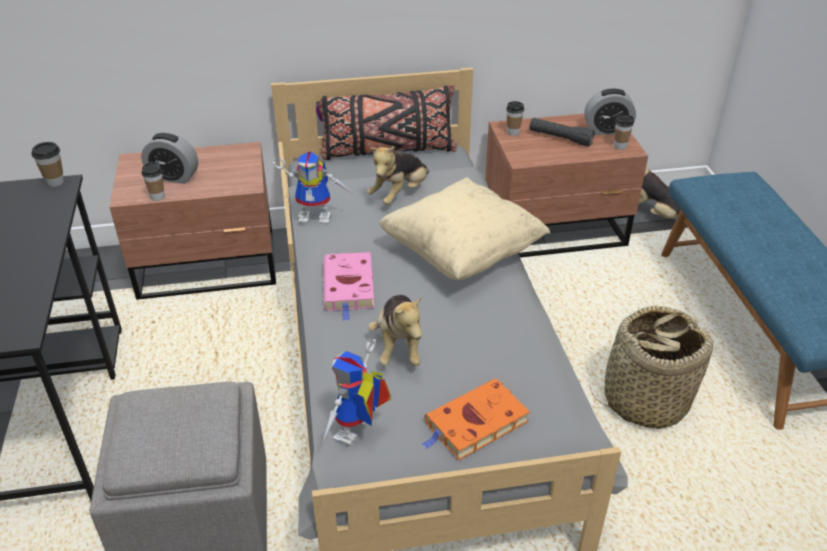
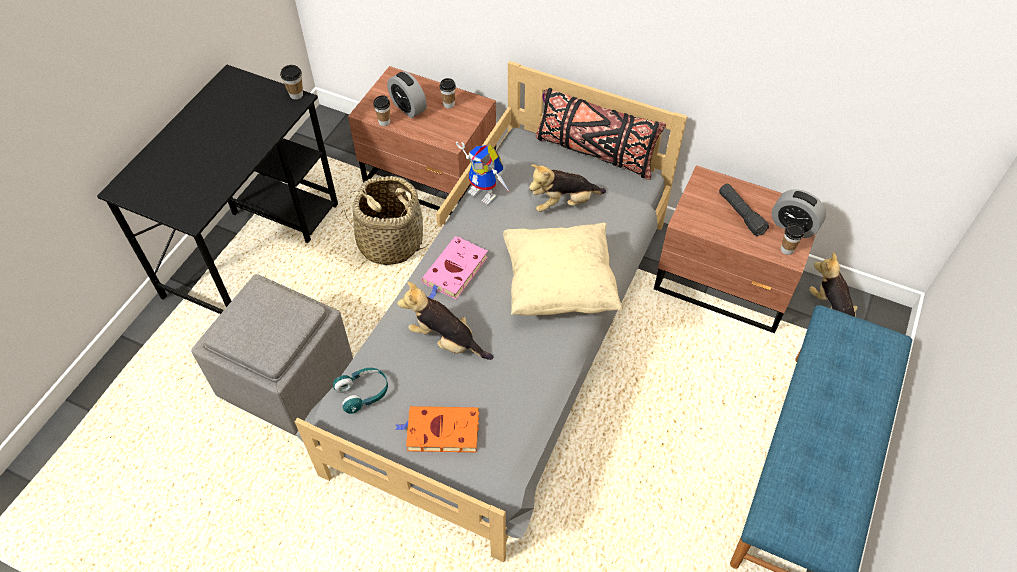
camera: 35 degrees right, 15 degrees up
(357, 435) = (363, 393): toy robot -> turquoise headphones
(399, 345) = (446, 340): plush toy -> plush toy turned 90 degrees clockwise
(513, 132) = (705, 187): cup -> cup (449, 104)
(644, 400) = (649, 476): basket -> basket (390, 242)

